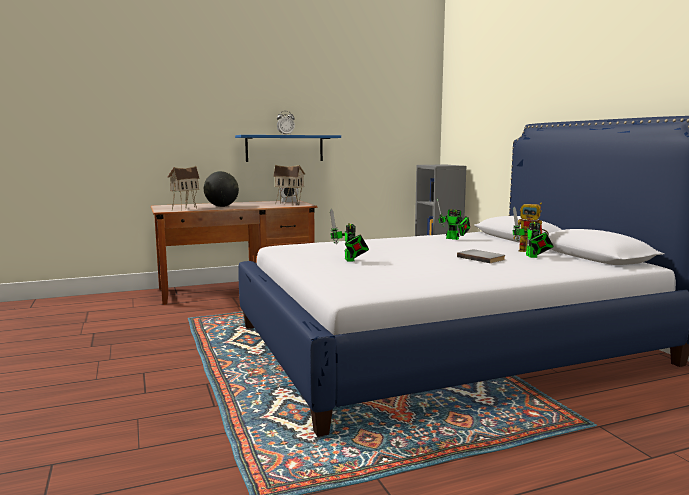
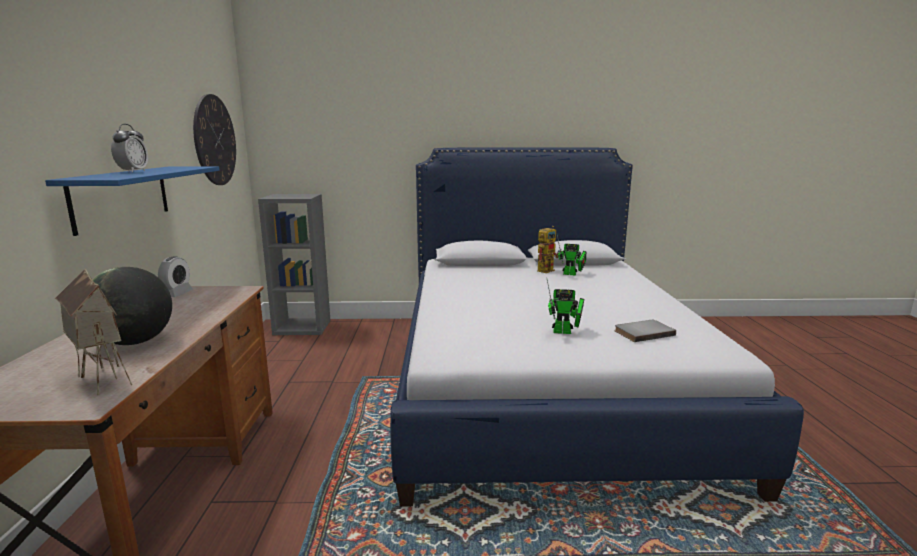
camera: 70 degrees left, 5 degrees up
(289, 204) = (211, 296): toy house -> none
(391, 122) = (215, 140): none -> wall clock
(454, 239) = (467, 278): toy robot -> none
(482, 258) = (574, 287): grey book -> grey book (642, 332)

